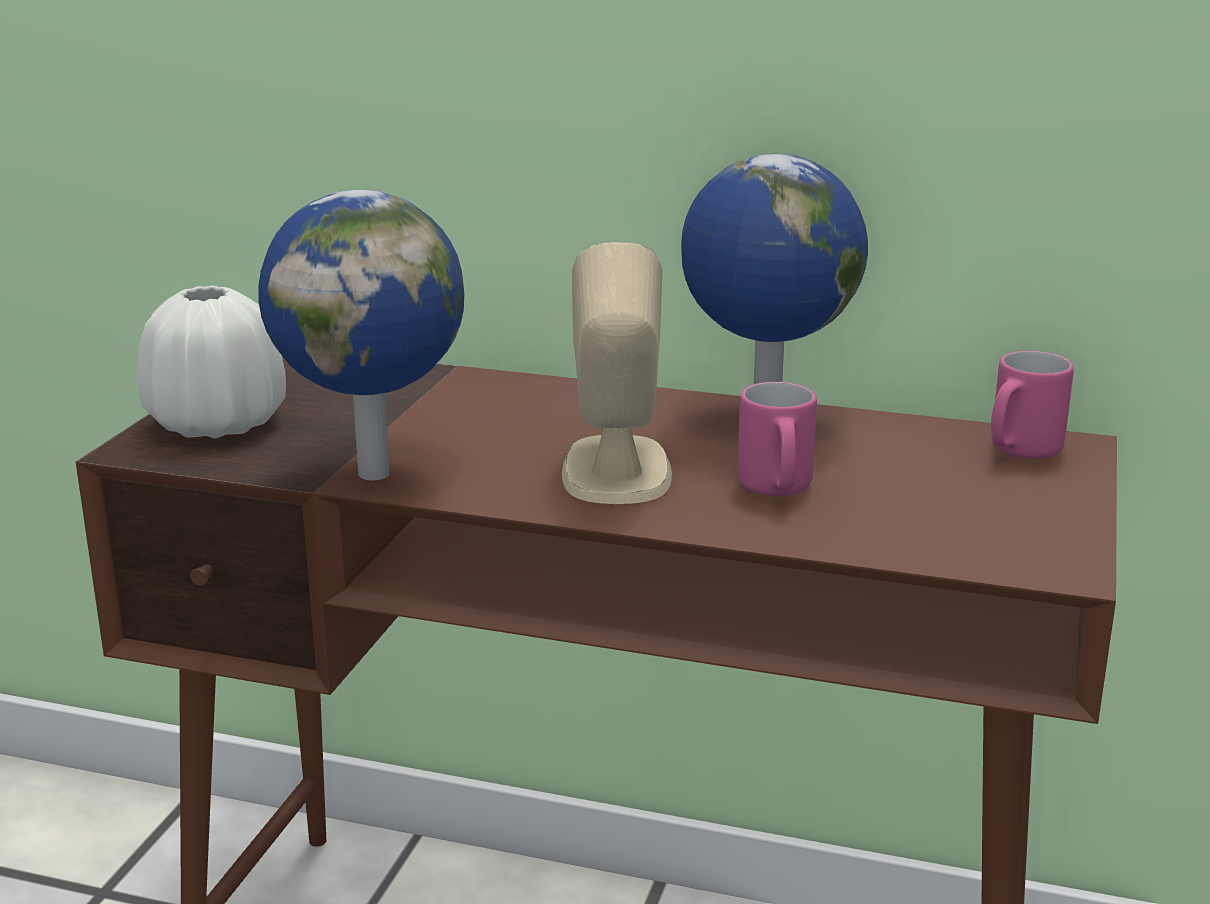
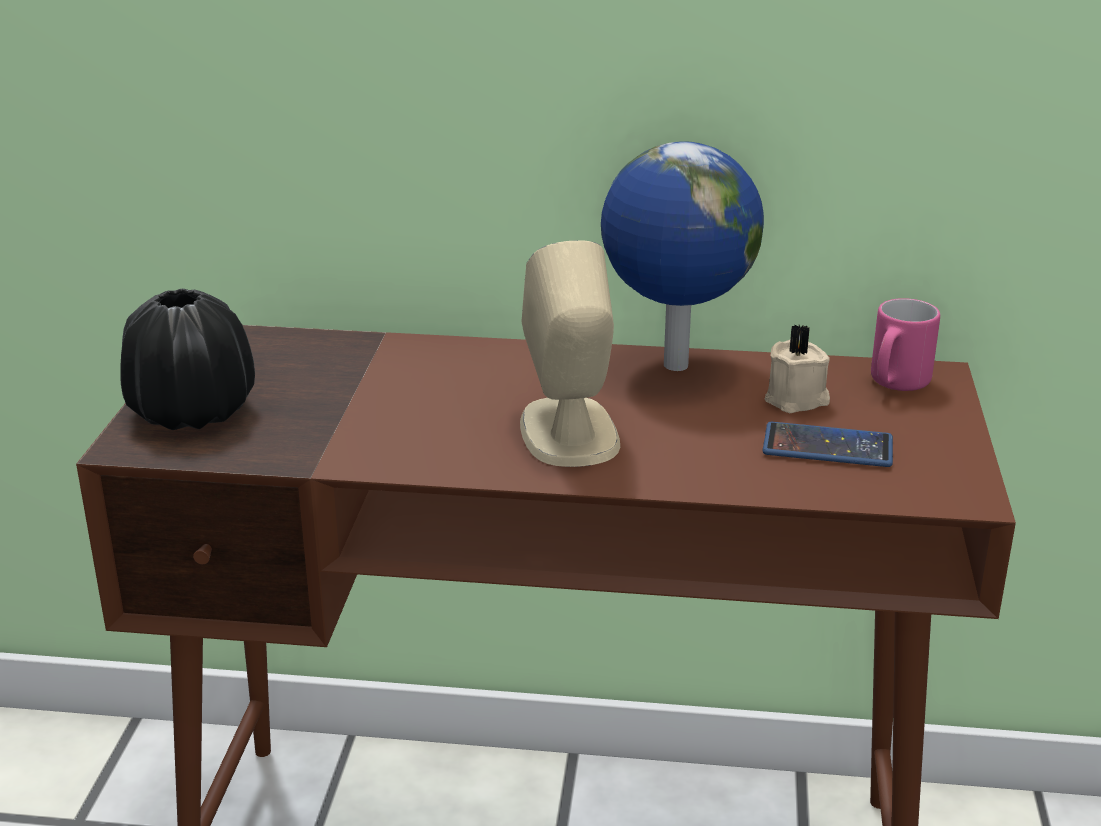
camera: 10 degrees left, 5 degrees up
(217, 423) = (192, 412): white vase -> black vase
(376, 472) = (359, 451): globe -> none
(776, 490) = (711, 440): pink mug -> none
(895, 459) = (797, 400): none -> beige candle
(912, 506) = (827, 447): none -> phone

